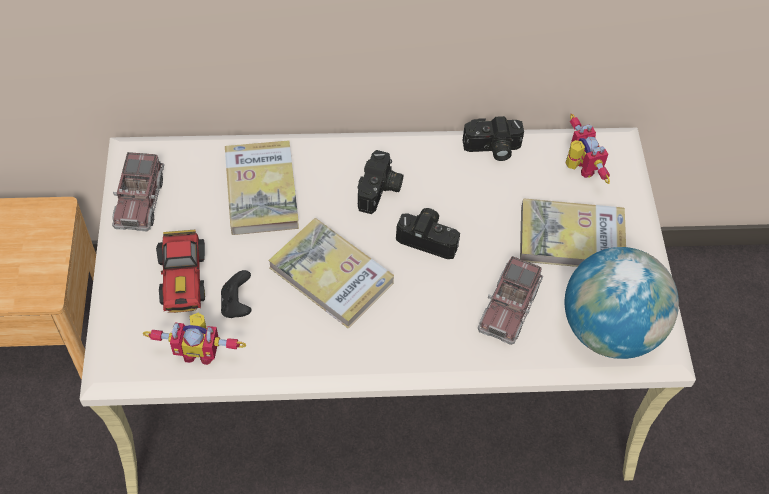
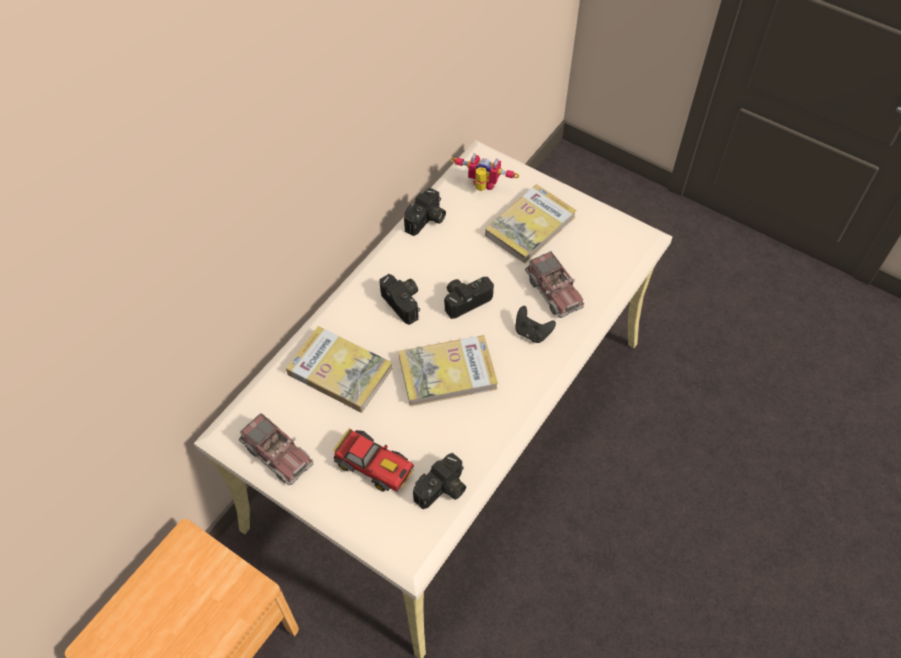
camera: 50 degrees left, 0 degrees up
(199, 351) = (442, 490): toy robot -> camera
(237, 304) = (423, 444): black game controller -> black game controller (532, 332)
(609, 329) = (610, 252): globe -> none

